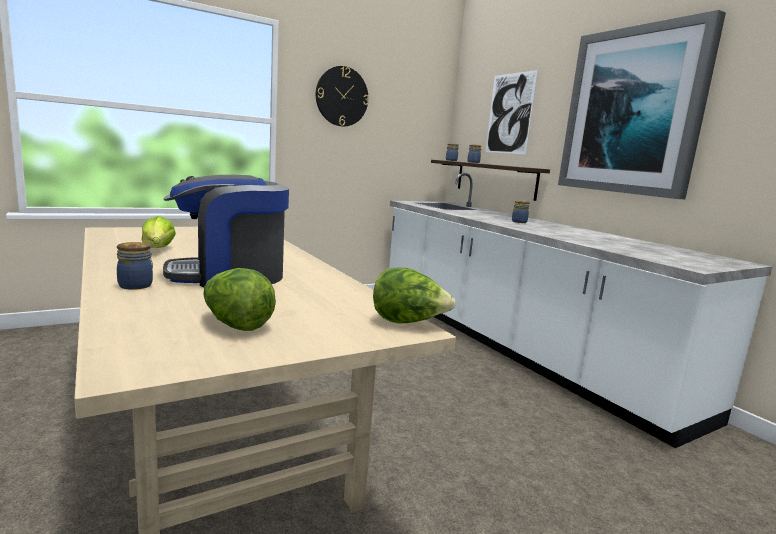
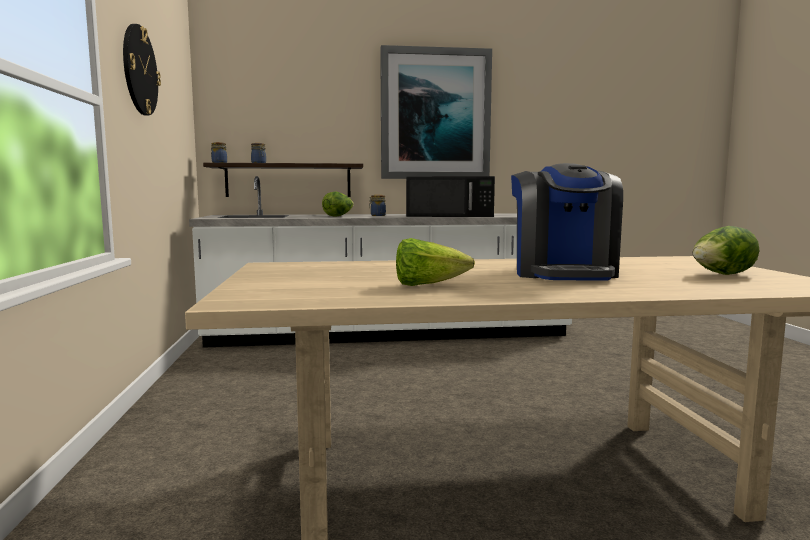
camera: 65 degrees left, 5 degrees down
(137, 285) = (622, 289): jar -> none
(408, 322) = (675, 257): lettuce -> lettuce (338, 216)
(509, 113) = (296, 110): picture -> none
(573, 236) = (451, 215): none -> black microwave

